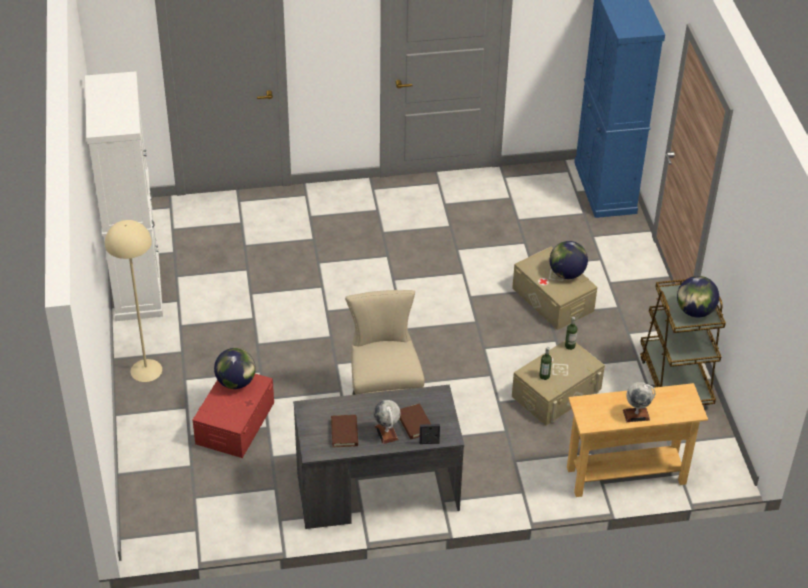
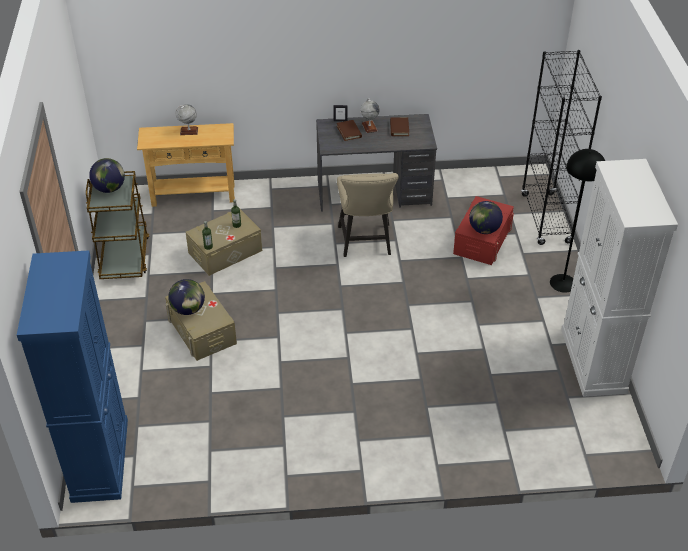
camera: 175 degrees left, 0 degrees up
(144, 459) = (546, 219): none -> black bookcase
(146, 370) = (563, 283): beige floor lamp -> black floor lamp

